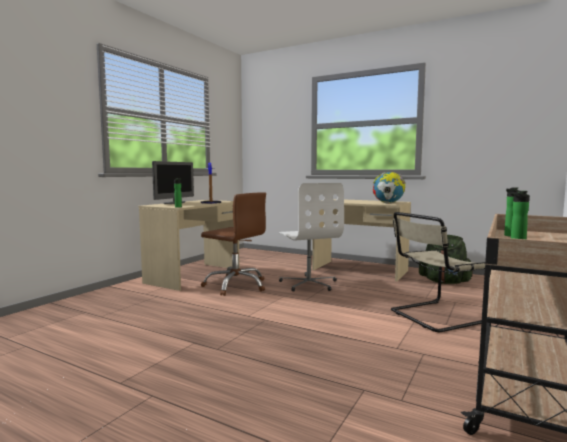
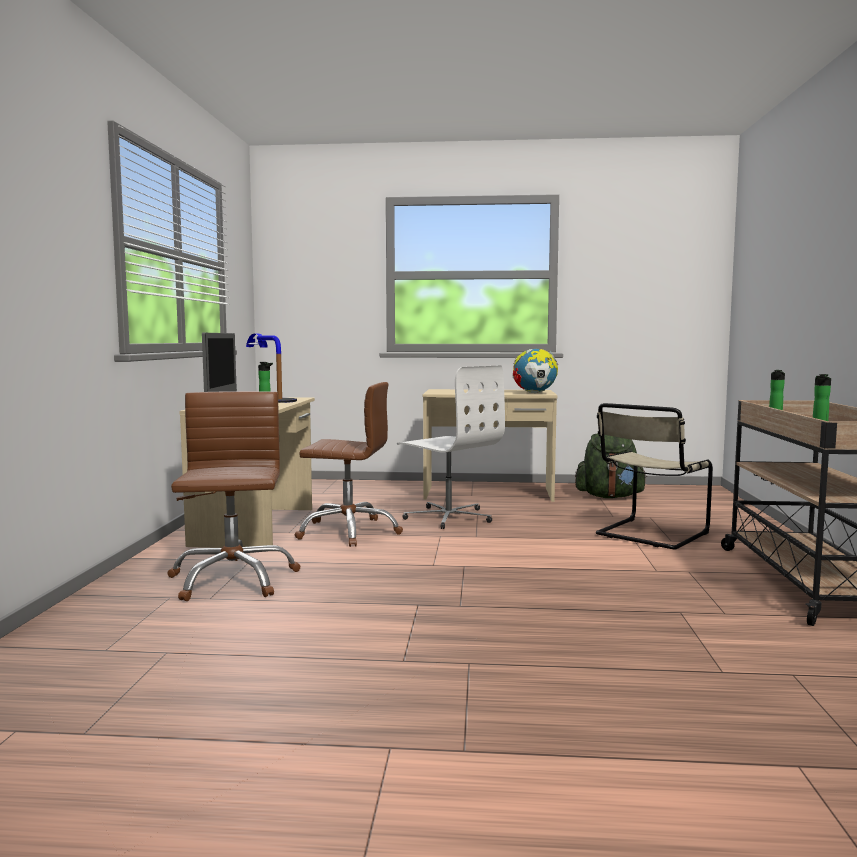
camera: 25 degrees left, 0 degrees up
(129, 306) = (232, 579): none -> brown office chair

